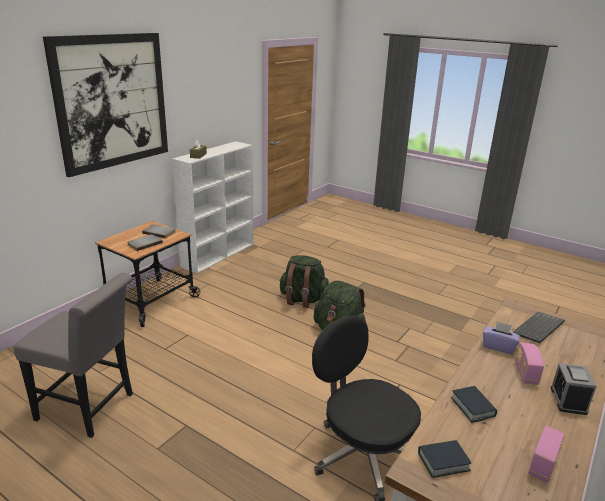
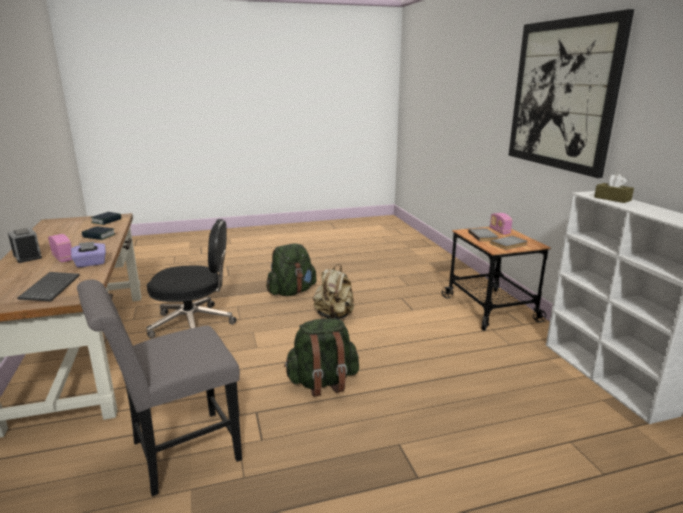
camera: 130 degrees right, 5 degrees down
(91, 408) = (362, 269): grey chair -> grey chair (177, 454)
(244, 369) = (334, 316): none -> beige backpack
(303, 300) = (416, 390): green backpack -> green backpack (291, 292)
(543, 465) = (50, 233): radio -> radio (499, 231)

